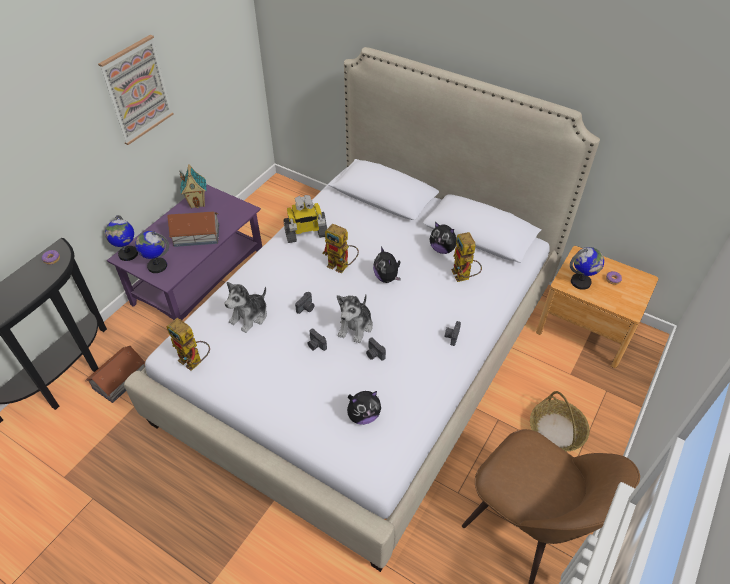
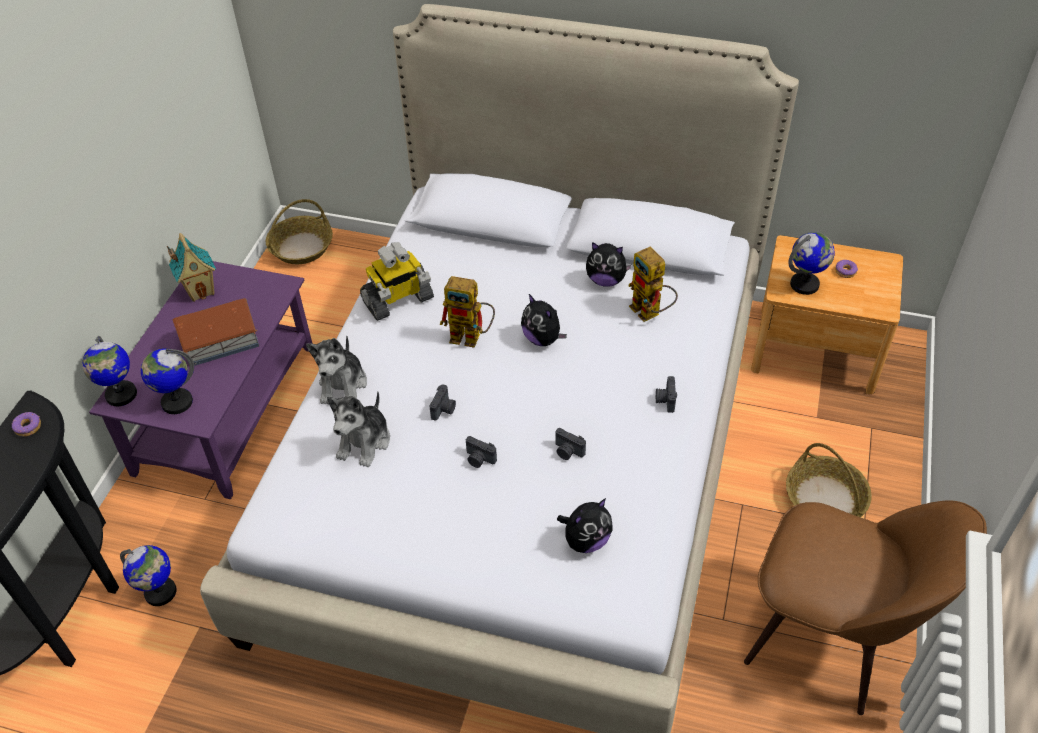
camera: 15 degrees left, 0 degrees up
(120, 379) = (160, 592): toy house -> globe
(137, 90) = (94, 133): picture -> none
(195, 362) = (308, 528): toy robot -> none
(279, 191) = (301, 247): none -> basket
(356, 326) = (526, 419): plush toy -> plush toy (343, 385)

